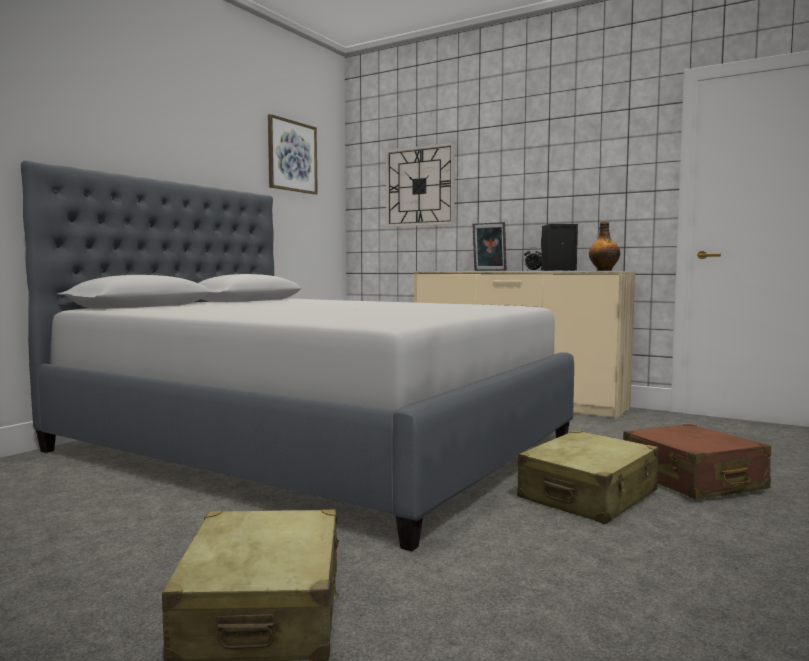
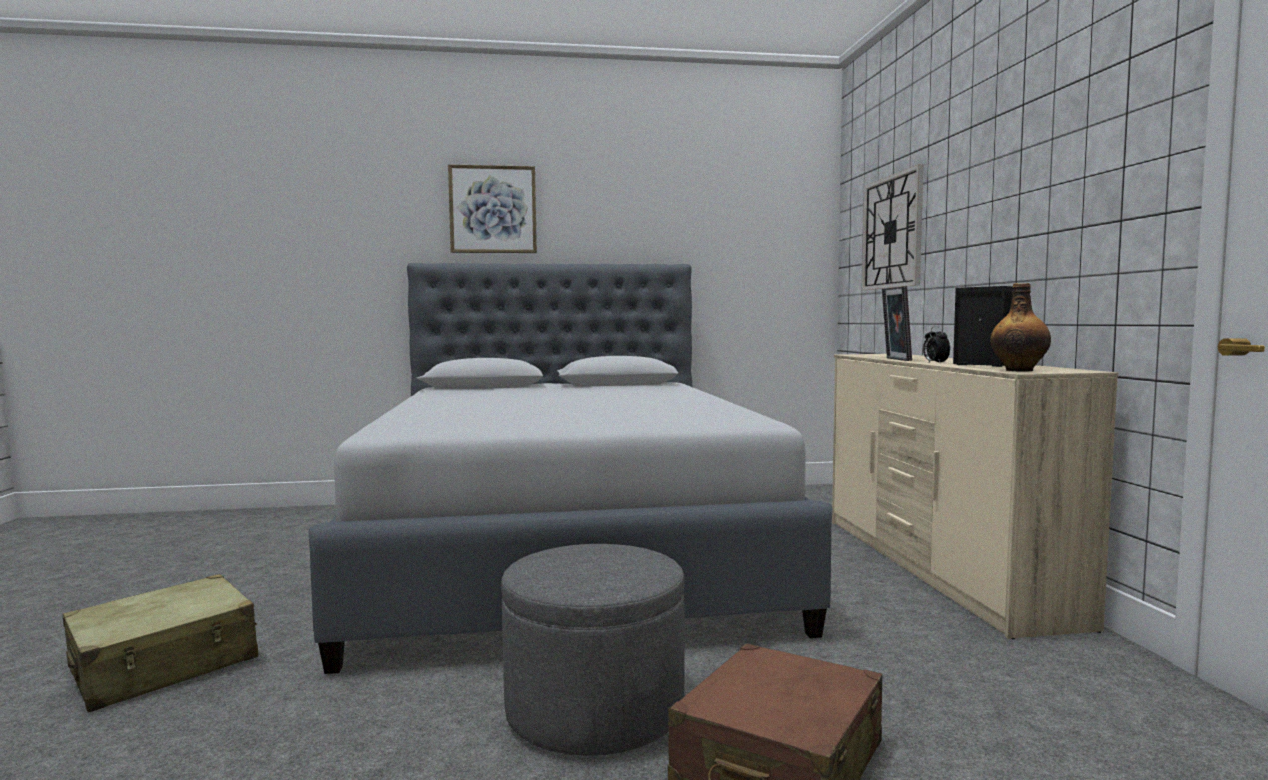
camera: 50 degrees right, 0 degrees up
(292, 156) = (737, 213): picture -> picture (493, 209)
(588, 495) = (595, 709): beige suitcase -> grey ottoman

